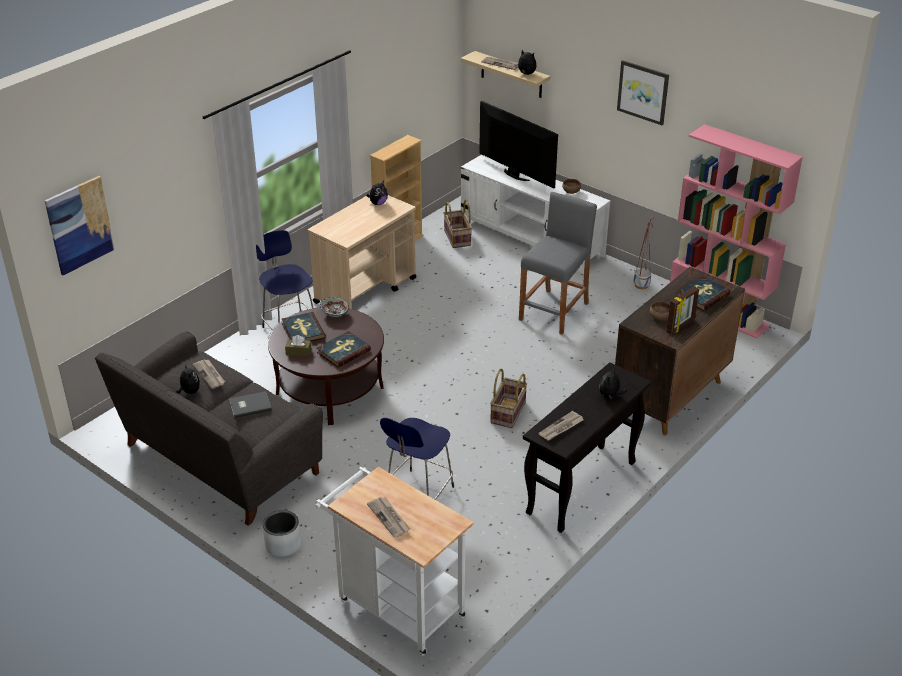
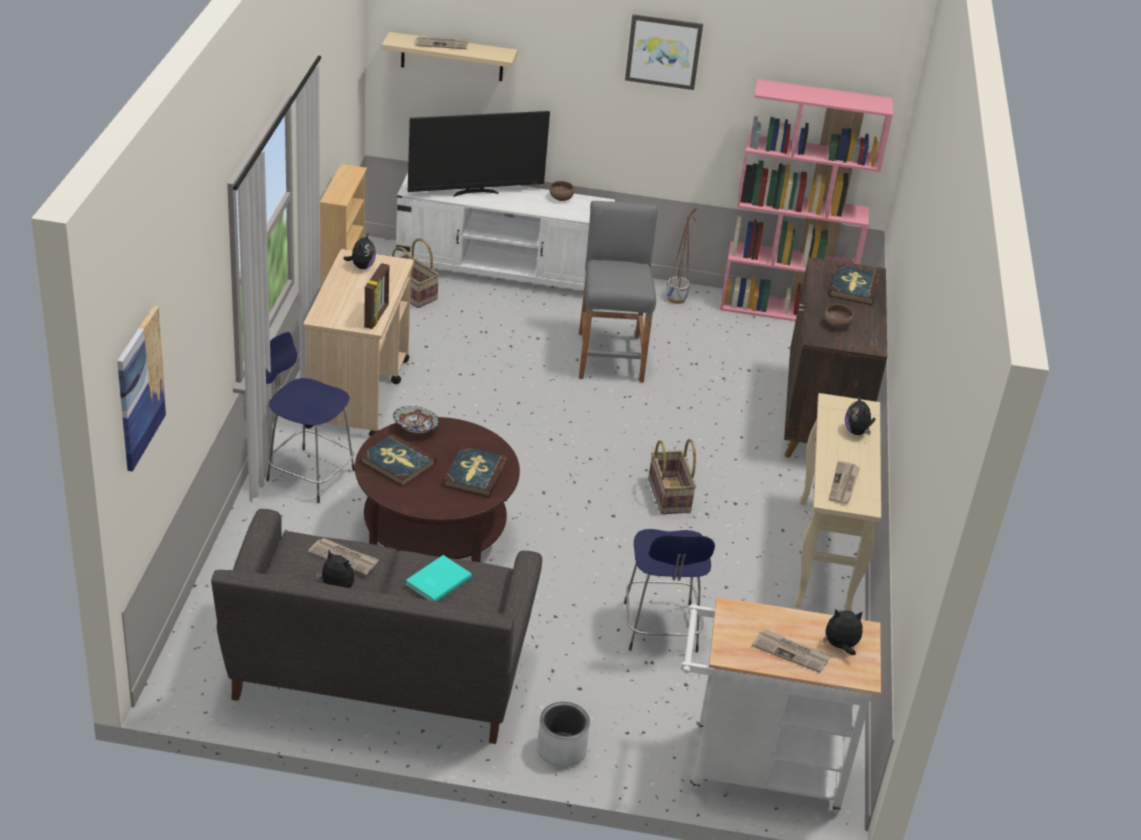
camera: 35 degrees left, 0 degrees up
(249, 405) = (437, 580): grey book -> turquoise book
(298, 352) = (419, 492): brown tissue box -> none
(514, 175) = (475, 192): television -> television turned 150 degrees clockwise
(526, 74) = (487, 52): plush toy -> plush toy (840, 646)
(581, 488) = (824, 557): black console table -> beige console table
(681, 326) = (867, 329): picture frame -> picture frame (377, 316)

